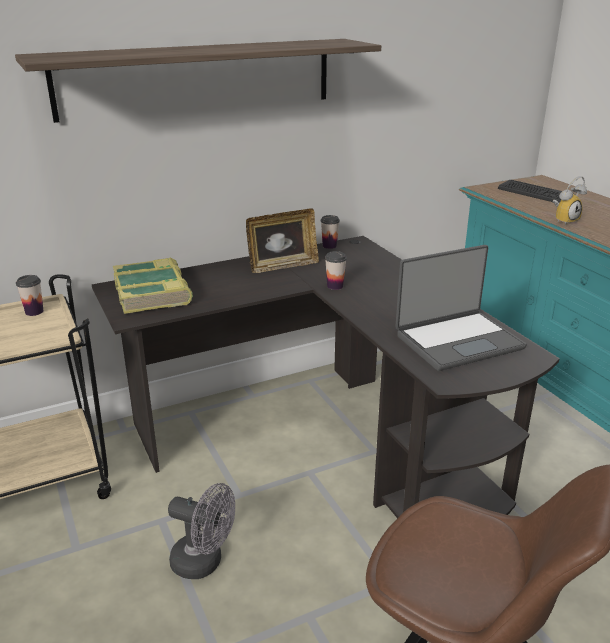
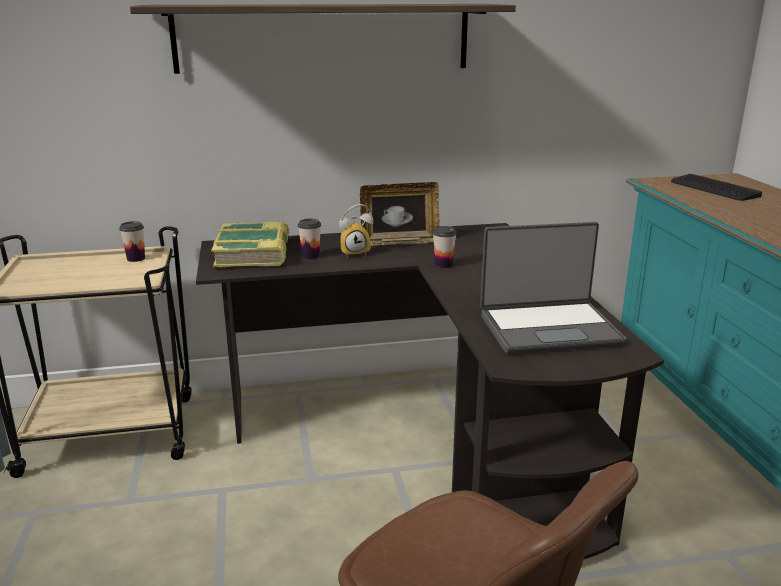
camera: 15 degrees right, 5 degrees down
(204, 562) = (246, 538): grey fan -> none
(329, 246) = (462, 229): cup -> cup (310, 256)
(564, 220) = (731, 216): alarm clock -> alarm clock (355, 252)

